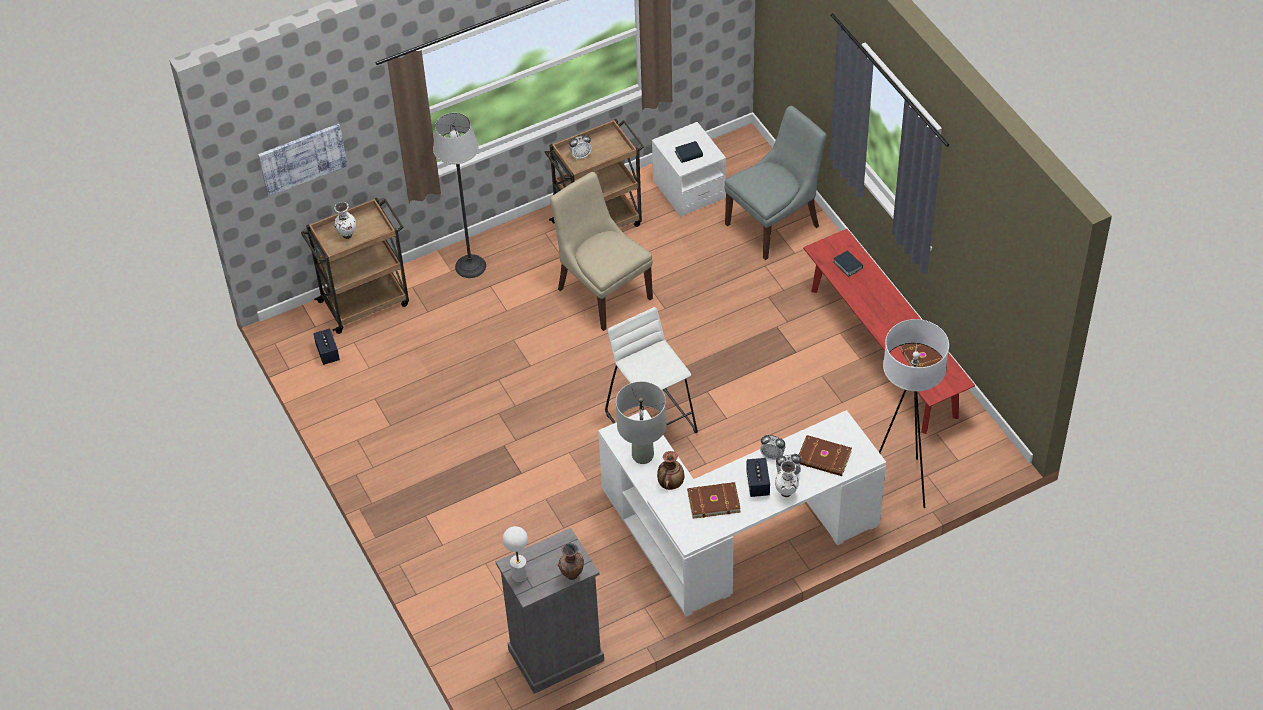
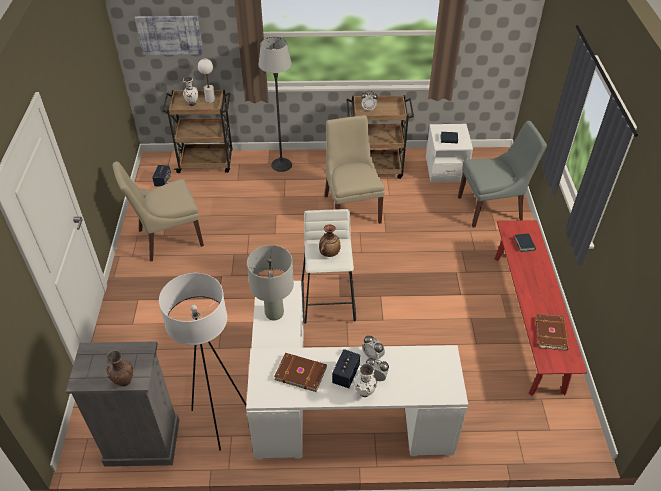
camera: 25 degrees right, 5 degrees down
(400, 427) = (168, 238): none -> beige chair
(519, 575) = (86, 363): white table lamp -> white table lamp (210, 100)
(670, 483) = (280, 343): vase -> vase (329, 253)
(823, 458) = (414, 377): brown book -> none
(901, 484) = (491, 428): white floor lamp -> white floor lamp (219, 421)

